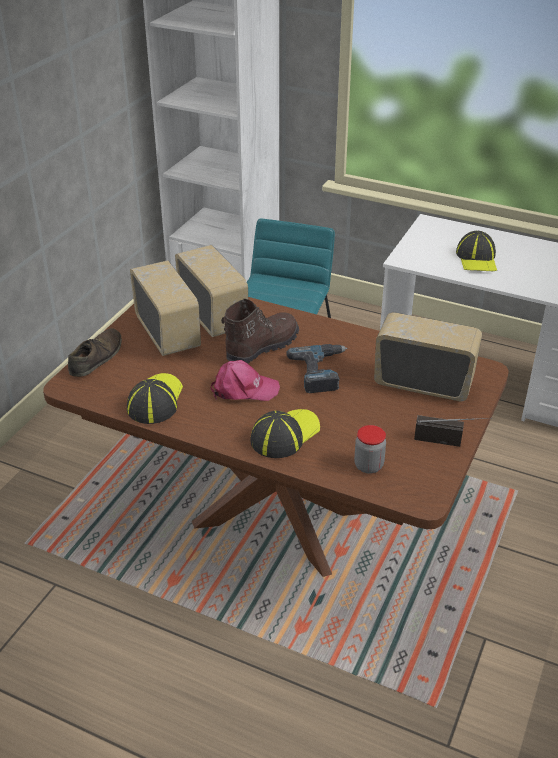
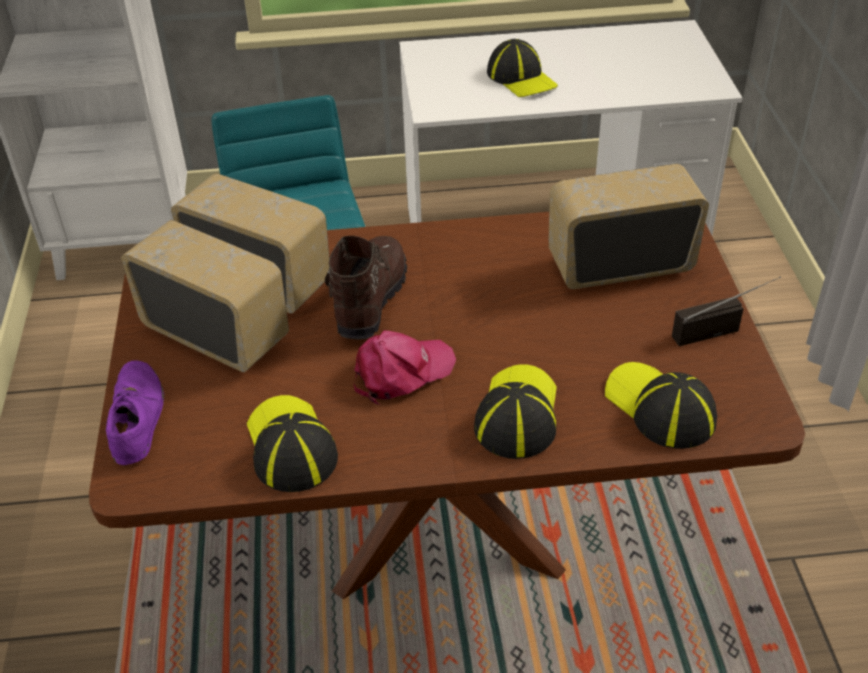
camera: 30 degrees left, 5 degrees up
(96, 357) = (136, 418): brown shoe -> purple shoe
(321, 372) = (481, 302): power drill -> none
(368, 466) = (660, 408): jar -> cap

